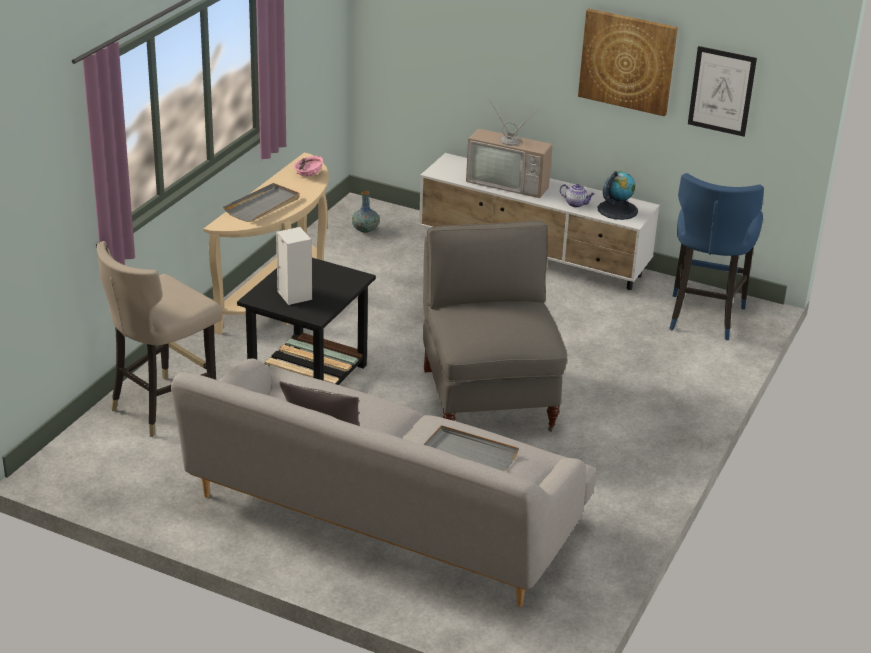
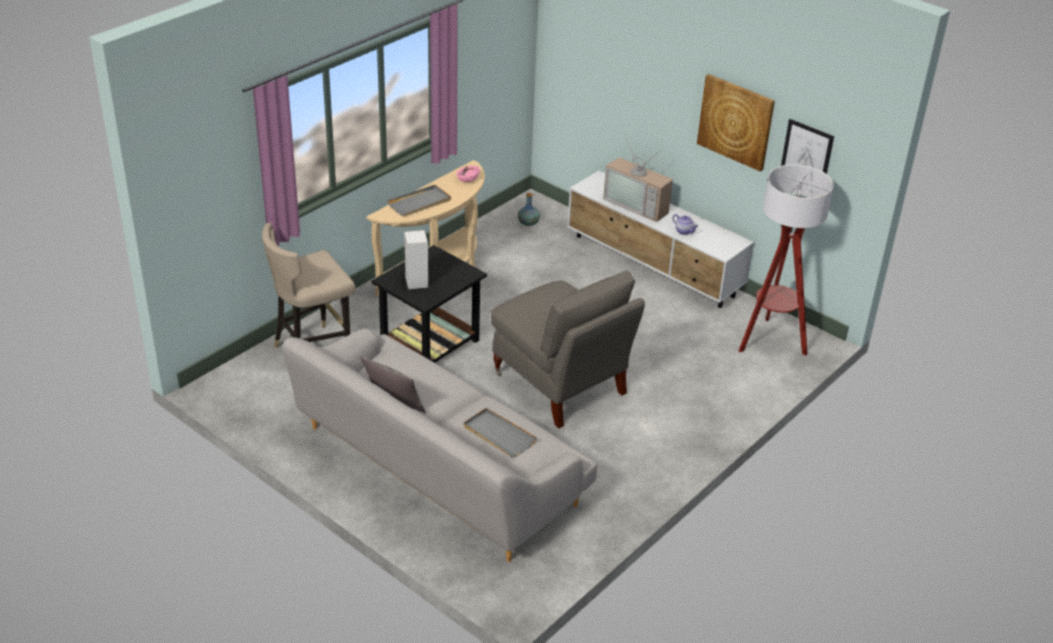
camera: 15 degrees right, 5 degrees up
(487, 399) = (560, 384): grey armchair -> grey armchair turned 135 degrees clockwise
(617, 210) = (716, 241): globe -> none
(703, 316) = (770, 341): blue stool -> floor lamp

